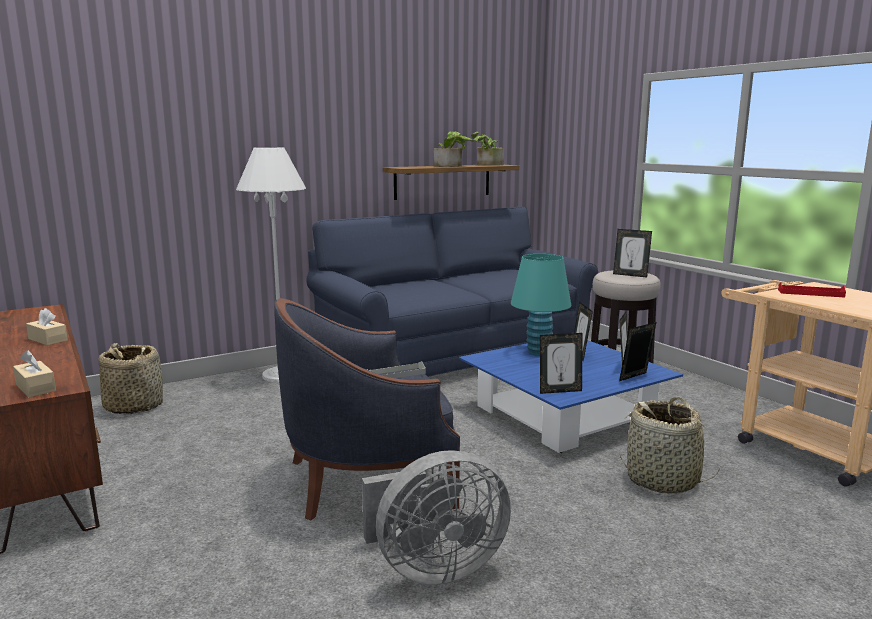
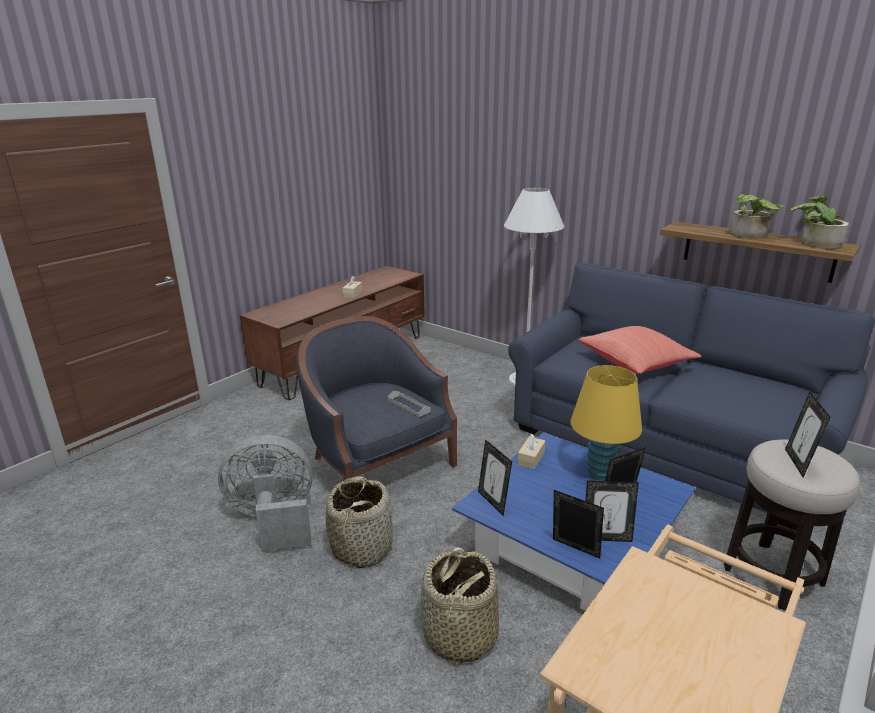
camera: 70 degrees right, 10 degrees up
(36, 388) = (277, 317): beige tissue box -> beige tissue box (531, 458)
(133, 406) = (429, 354): basket -> basket (362, 547)
(433, 568) = (274, 521): grey fan -> grey fan turned 120 degrees clockwise
(435, 287) = (636, 364): none -> red pillow
(538, 352) = (599, 473): turquoise table lamp -> yellow table lamp
(810, 293) = (682, 605): red tray -> none

